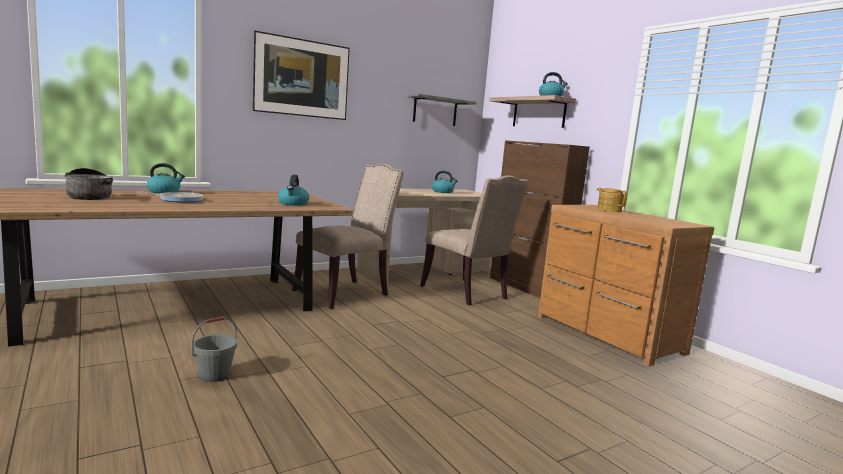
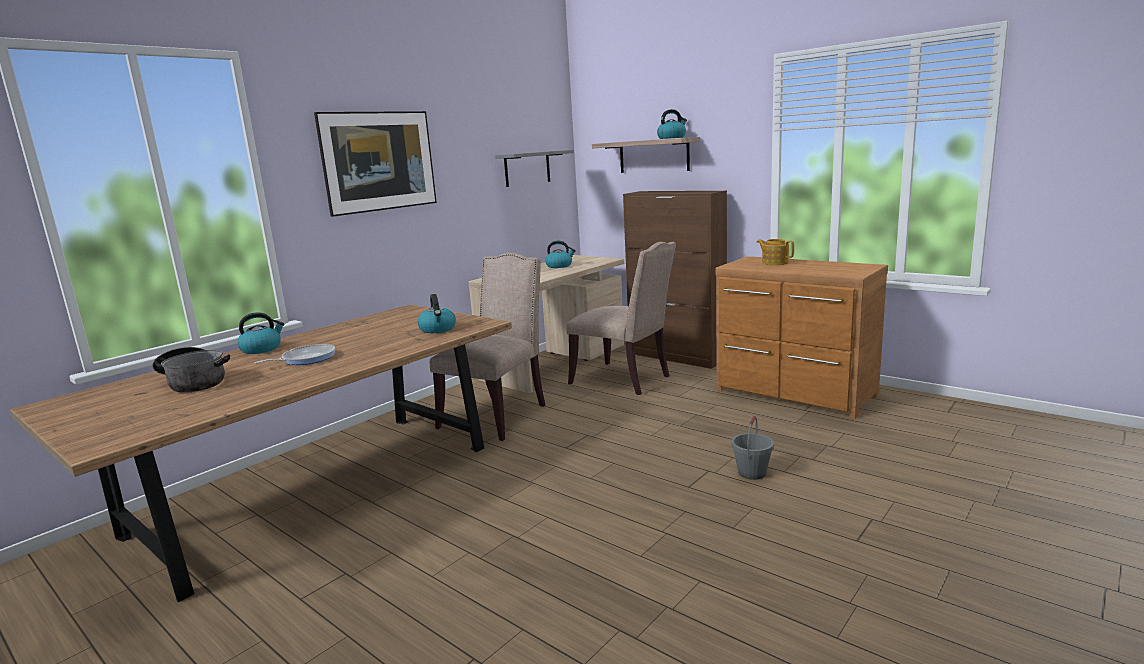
camera: 15 degrees left, 5 degrees up
(214, 375) = (463, 558): grey bucket -> grey bucket (751, 473)

